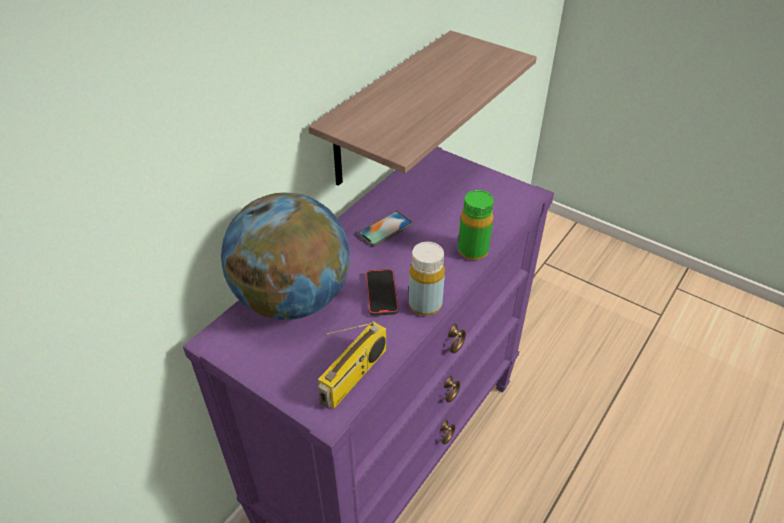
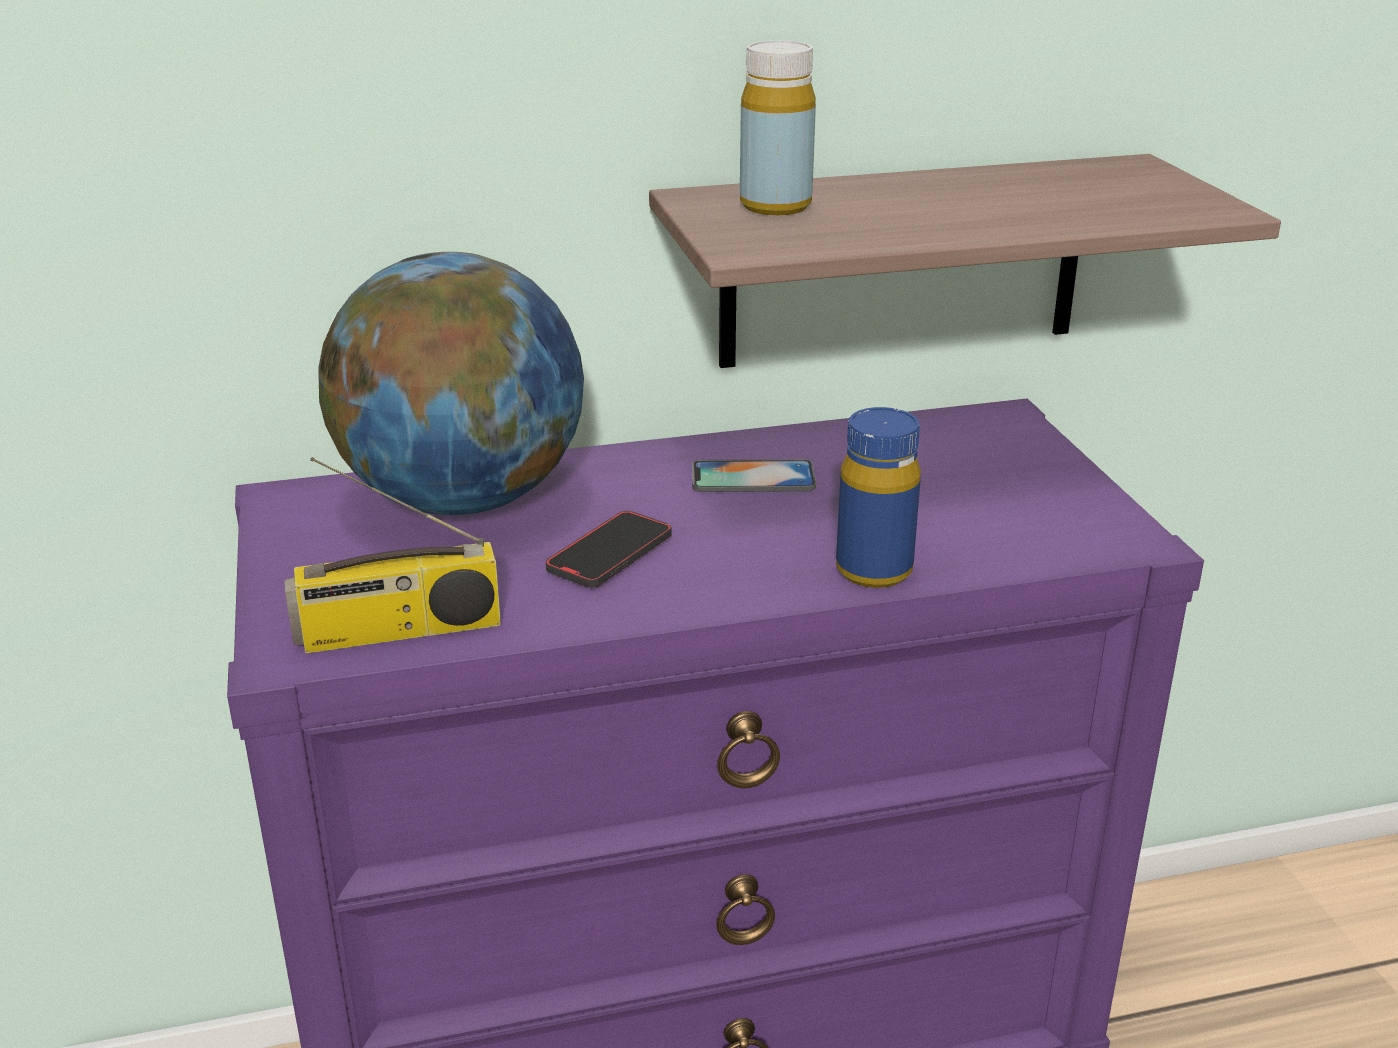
camera: 40 degrees right, 15 degrees down
(425, 304) = (662, 601): yellow bottle -> yellow bottle (775, 206)
(473, 251) = (874, 570): green bottle -> blue bottle

